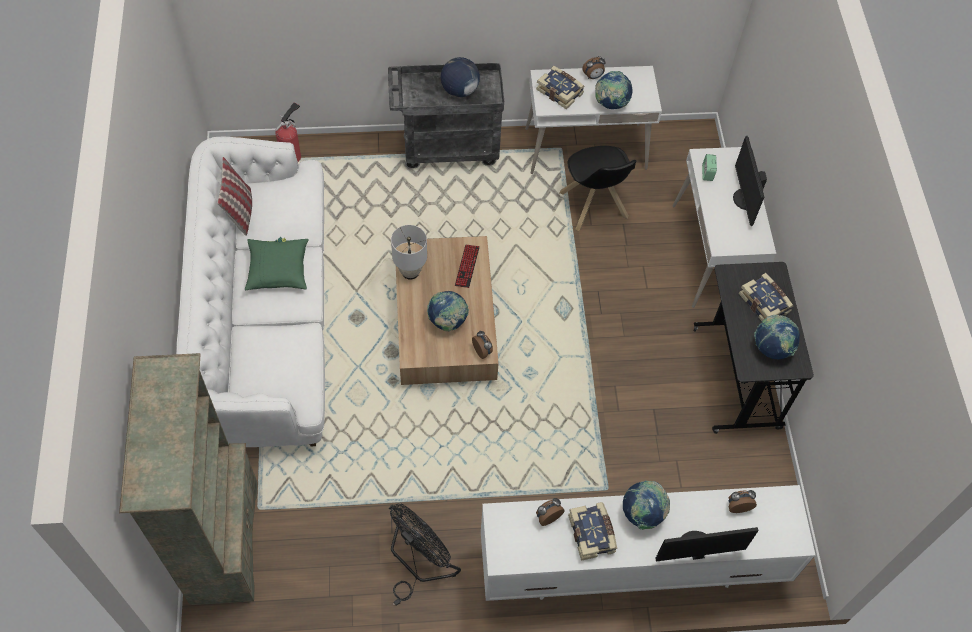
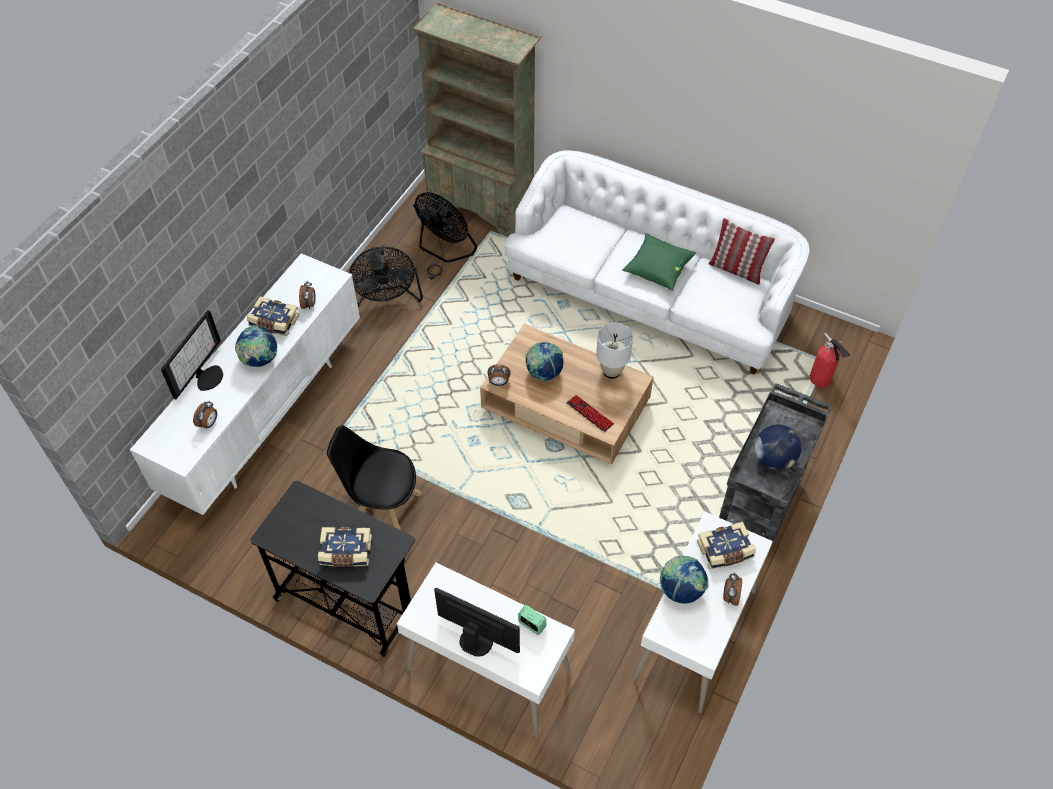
camera: 125 degrees right, 5 degrees down
(316, 542) = (441, 251): none -> black fan
(594, 206) = (615, 597): black chair -> black chair (383, 511)
(772, 348) = (300, 526): globe -> none

